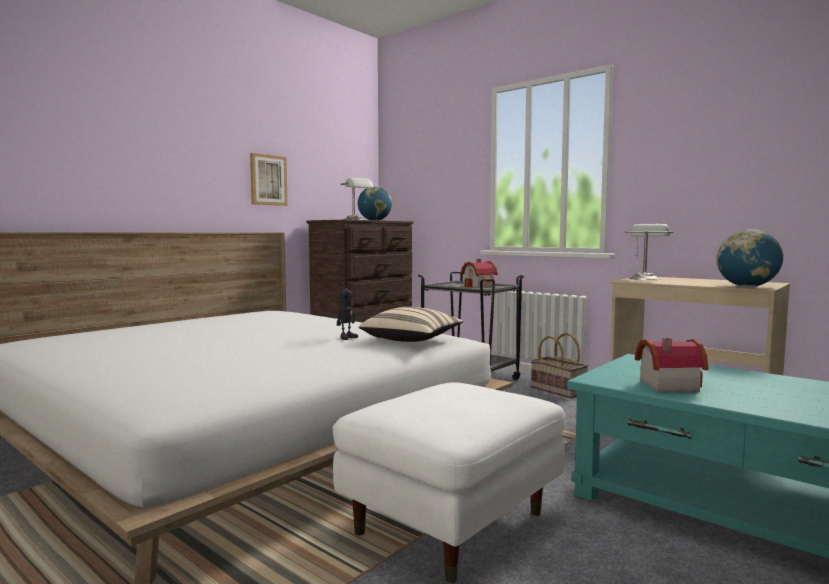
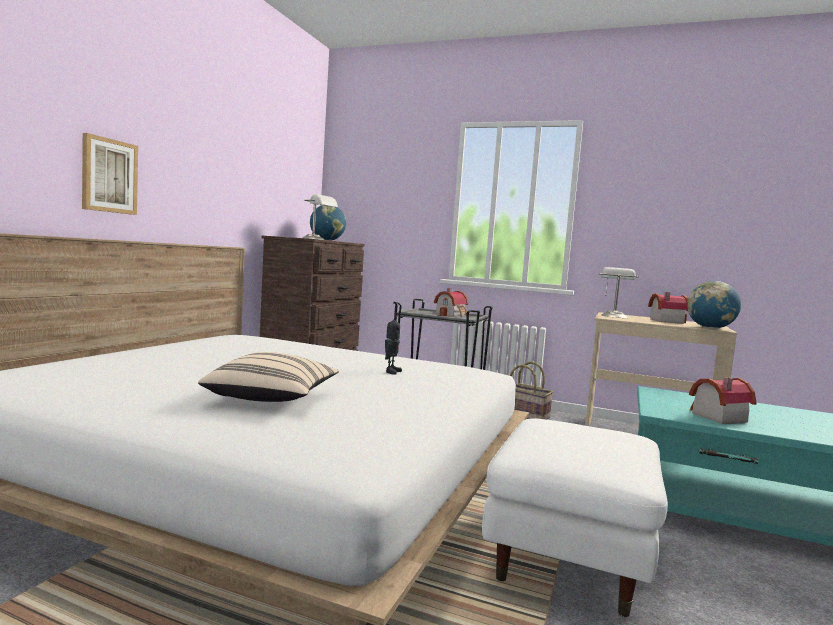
camera: 20 degrees left, 0 degrees up
(268, 180) = (229, 188): picture -> picture (109, 176)
(412, 340) = (456, 374): beige pillow -> beige pillow (272, 398)
(704, 281) = (665, 321): none -> toy house

